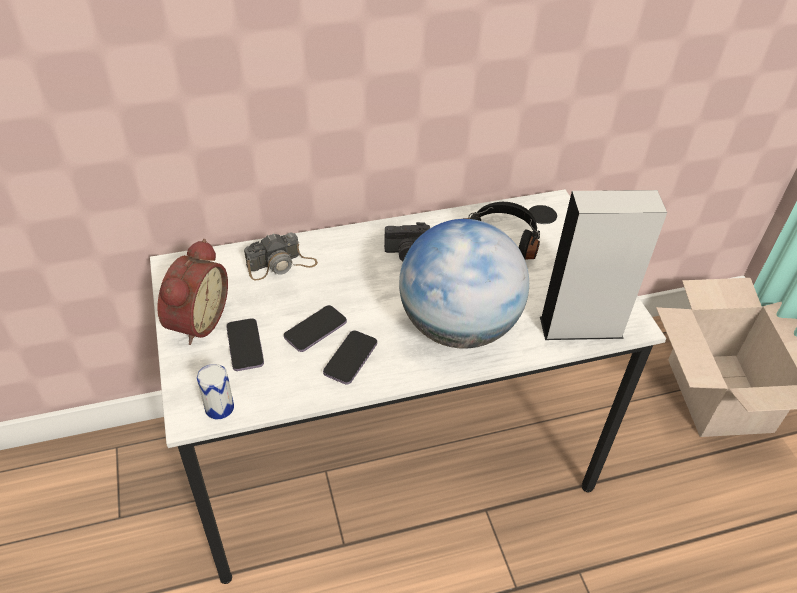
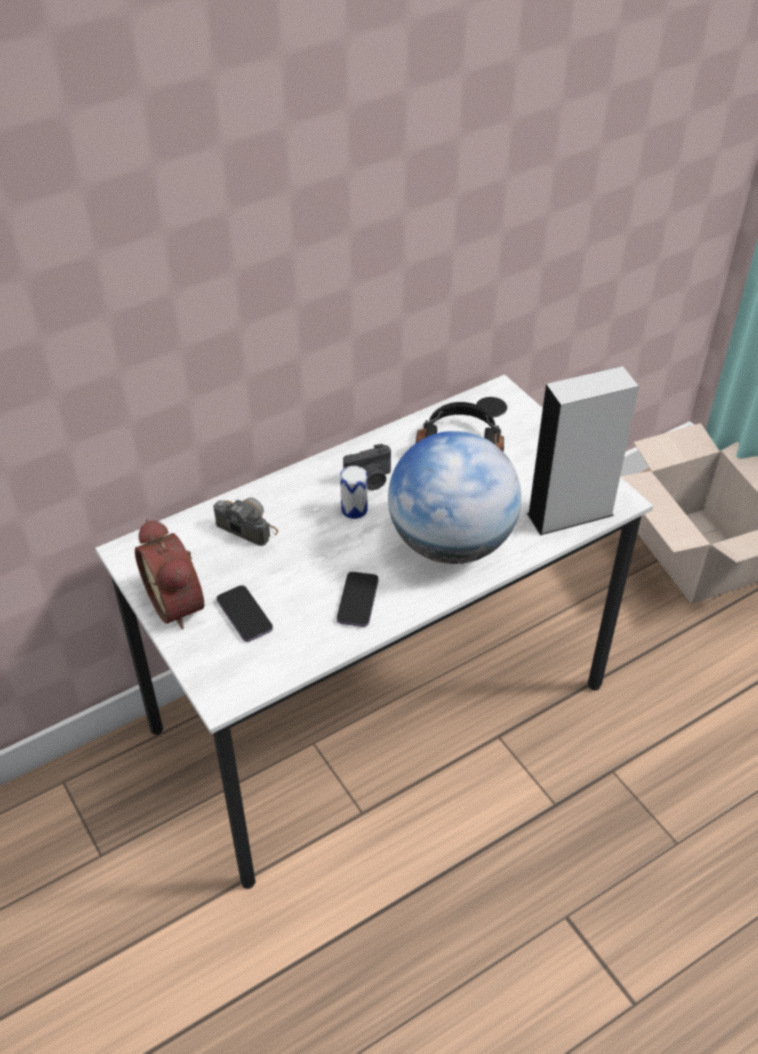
camera: 15 degrees left, 0 degrees up
(195, 320) = (179, 602): alarm clock -> alarm clock turned 150 degrees clockwise
(219, 408) = (247, 682): can -> can (354, 509)
(281, 265) = (243, 523): camera -> camera turned 105 degrees counterclockwise
(315, 330) = (309, 581): phone -> none

